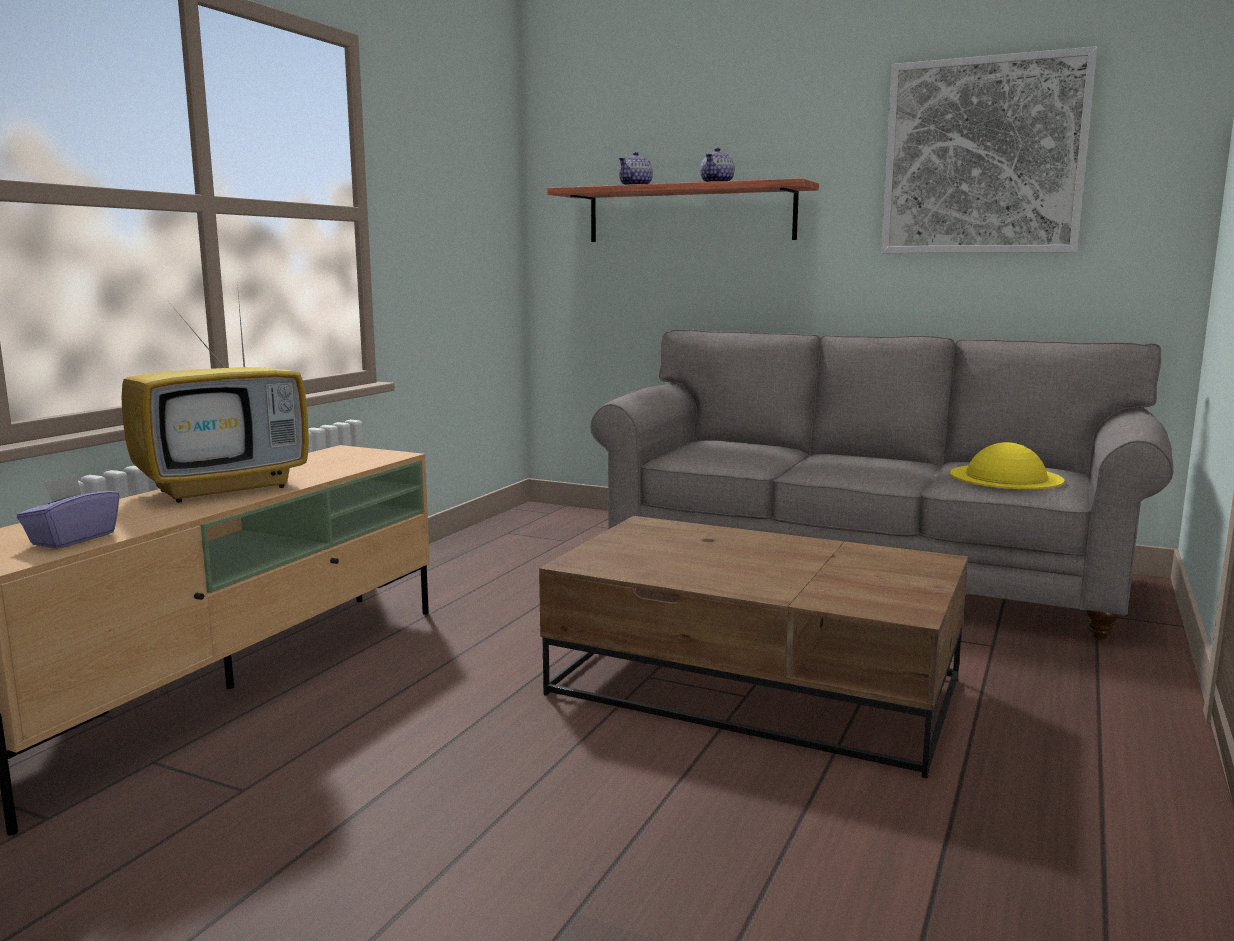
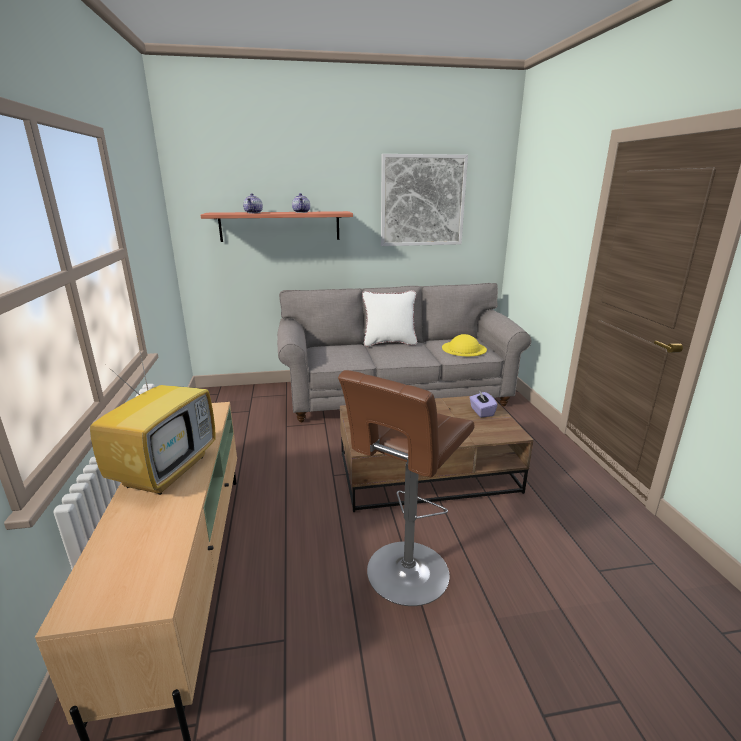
camera: 35 degrees left, 10 degrees up
(72, 539) = (156, 556): purple tissue box -> purple tissue box (481, 412)
(505, 796) = (405, 576): none -> brown stool
(858, 454) = (389, 343): none -> white pillow

